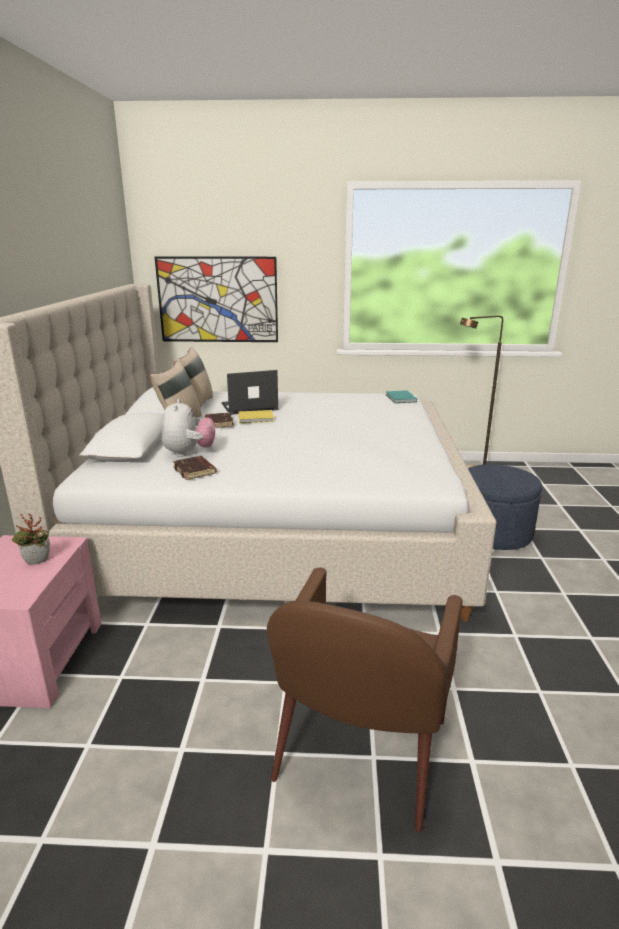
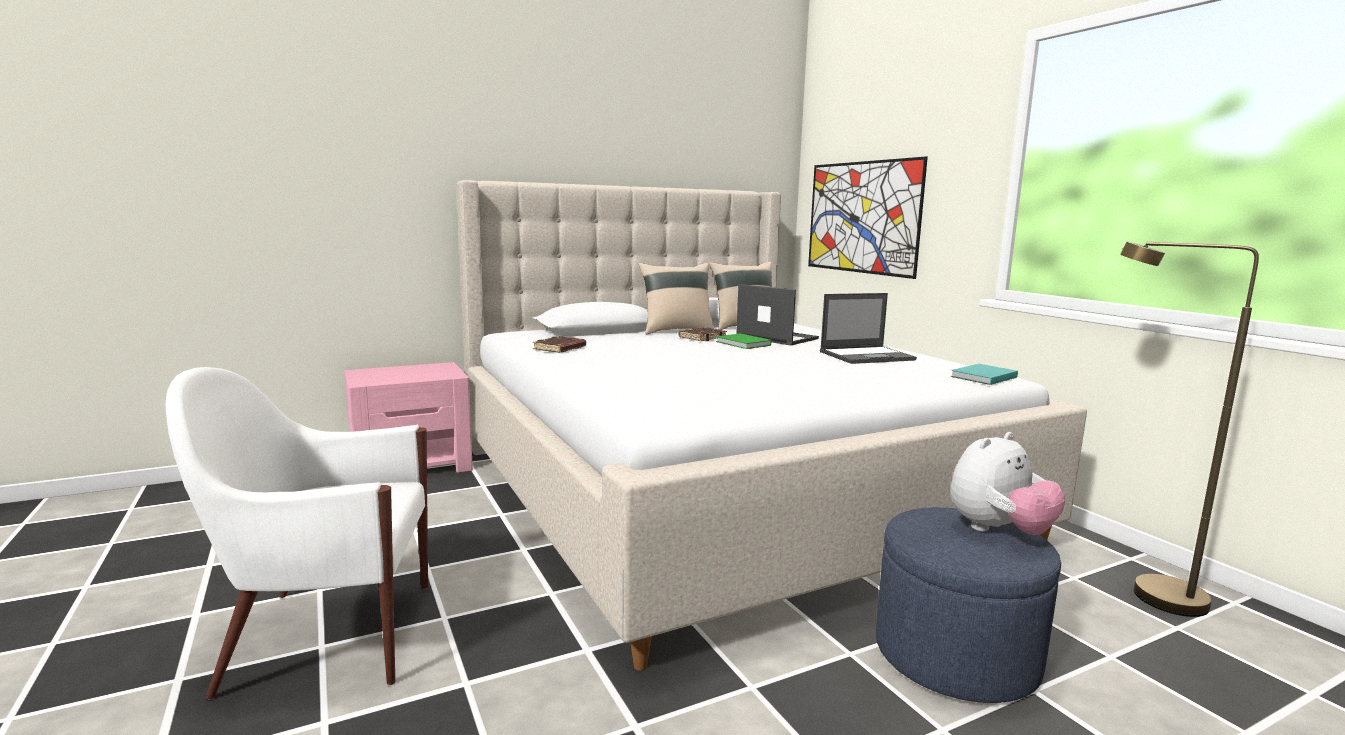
camera: 60 degrees right, 10 degrees down
(36, 563) = (415, 376): potted plant -> none
(189, 453) = (603, 342): plush toy -> plush toy (998, 531)
(257, 418) = (743, 344): yellow book -> green book
(329, 403) = (867, 356): none -> laptop
(359, 753) = (326, 636): brown armchair -> white armchair

